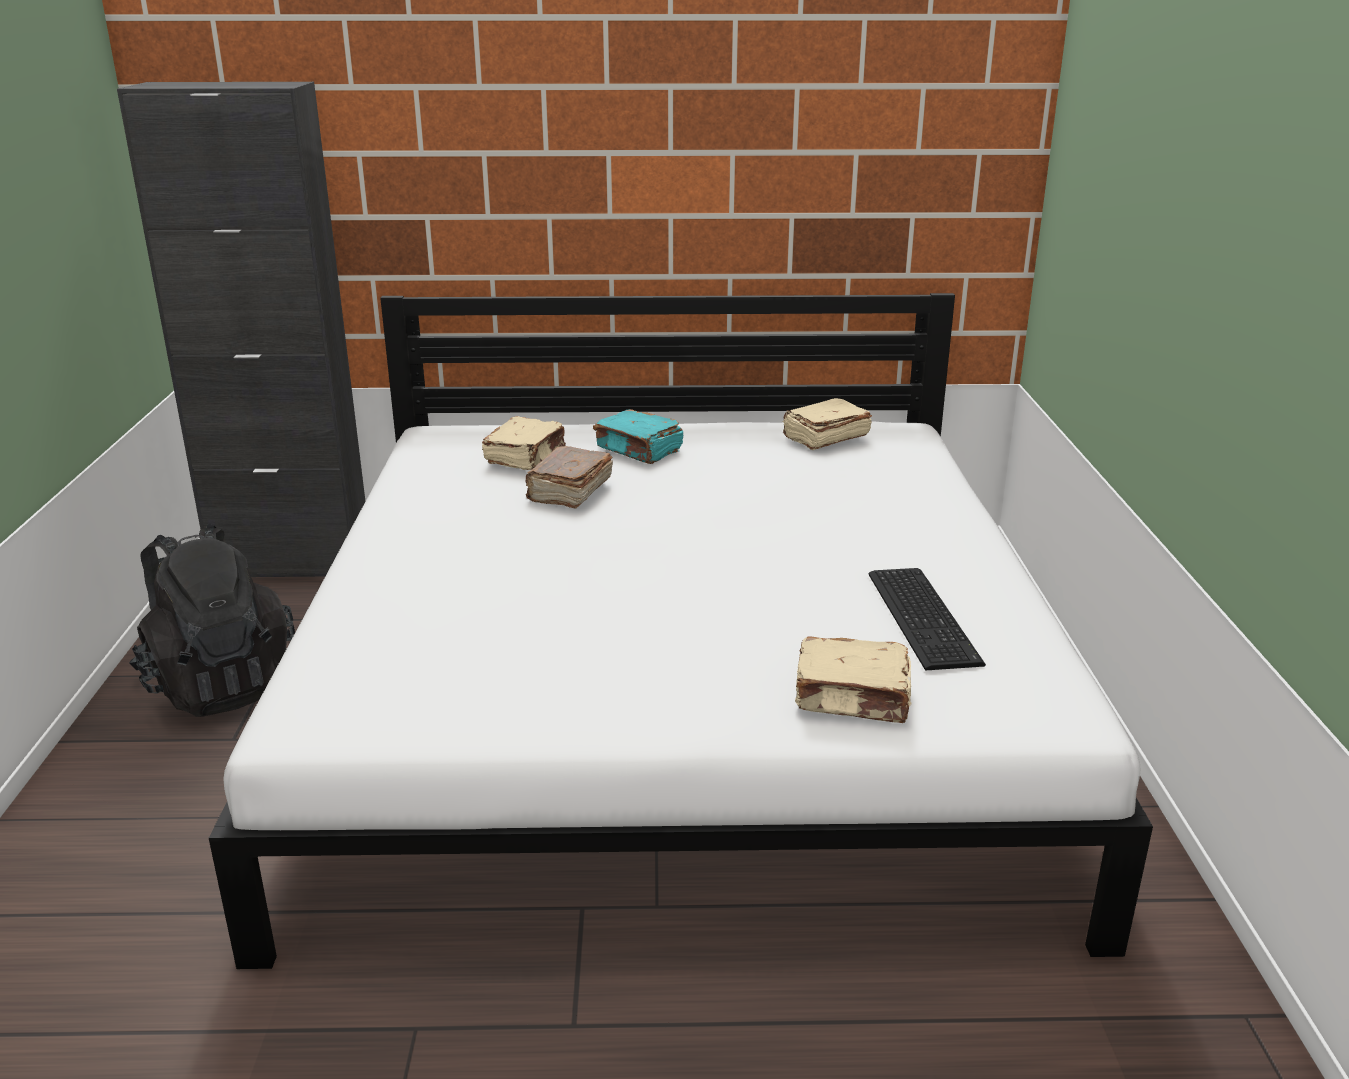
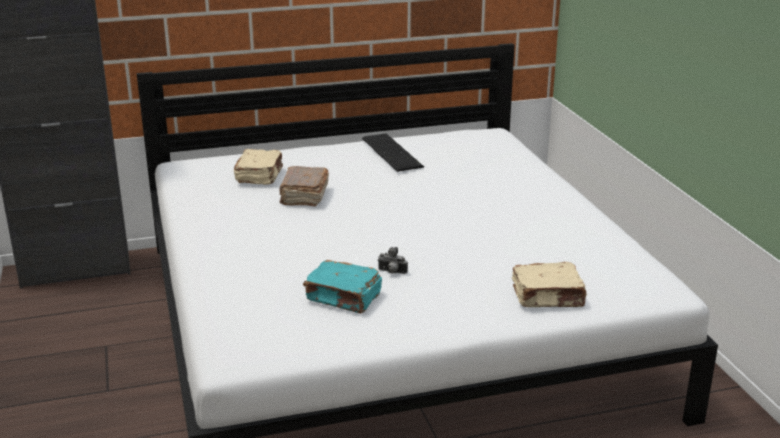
camera: 15 degrees left, 0 degrees up
(220, 685) = (75, 357): black backpack -> none
(625, 622) = (391, 272): none -> camera
(639, 450) = (332, 164): turquoise book -> turquoise book (344, 298)
(824, 438) = (447, 143): beige book -> none
(925, 616) = (563, 246): keyboard -> keyboard (393, 152)

